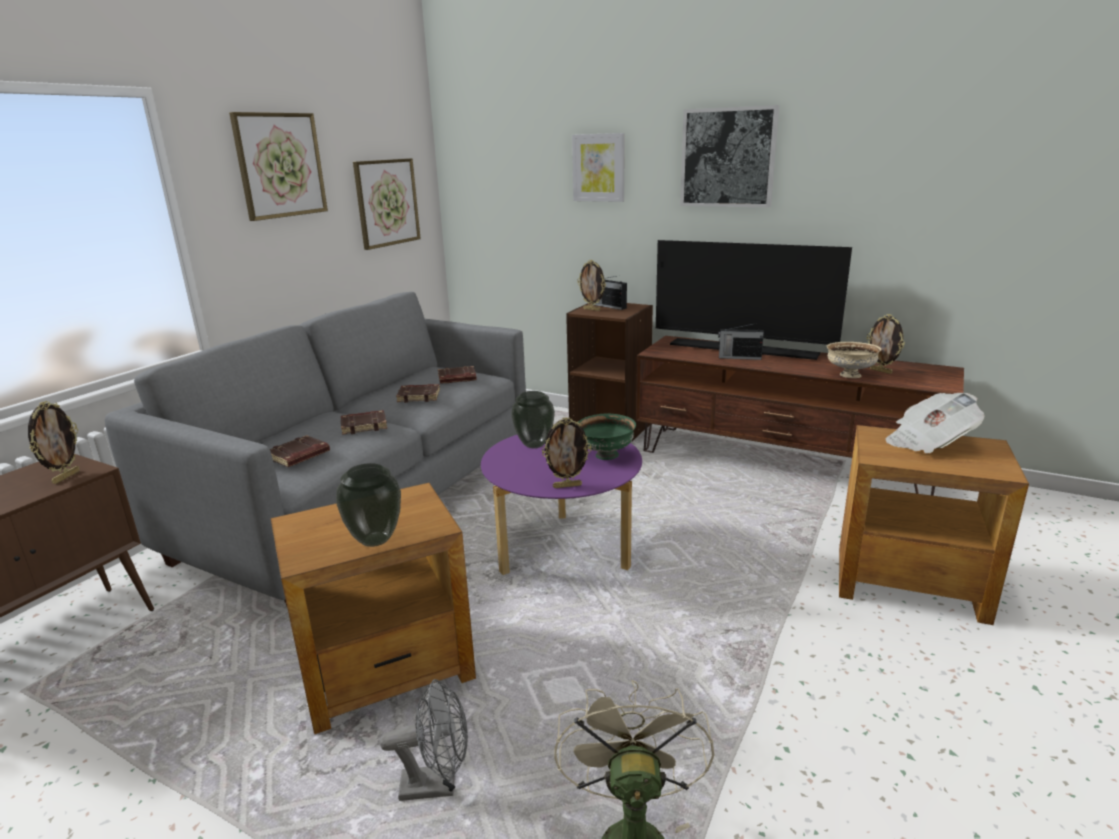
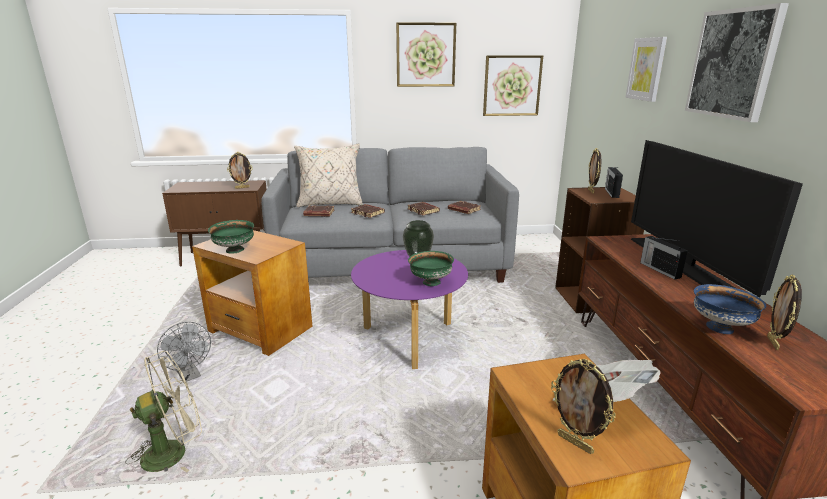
camera: 55 degrees right, 0 degrees up
(265, 440) = (330, 203): none -> beige pillow
(375, 539) = (235, 250): vase -> green bowl
(567, 486) = (374, 283): picture frame -> picture frame (575, 443)
(849, 375) = (719, 327): beige bowl -> blue bowl

